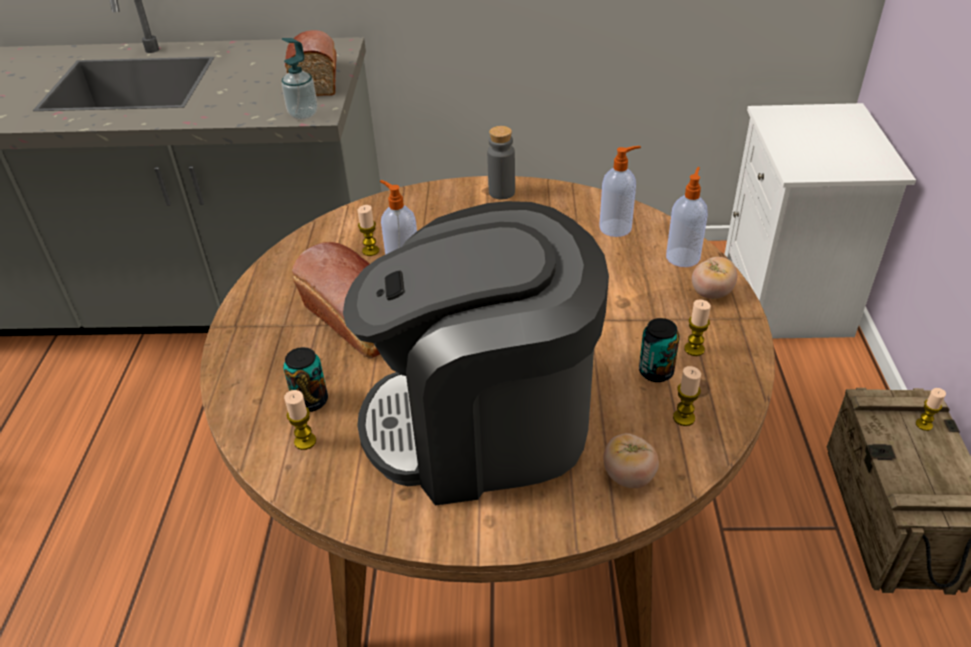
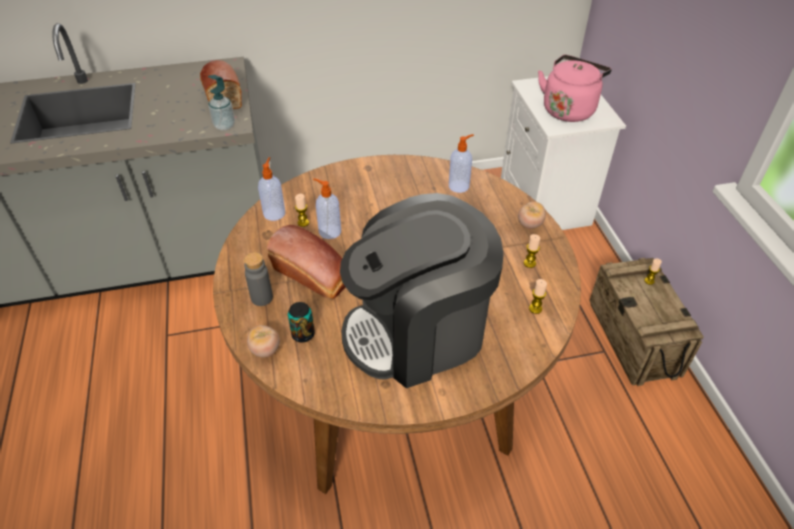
camera: 15 degrees left, 5 degrees up
(305, 441) = (310, 362): candle -> none
(501, 192) = (377, 168): grey bottle -> grey bottle (262, 298)
(628, 476) = (514, 350): tomato -> tomato (265, 350)
(656, 372) = (511, 281): can -> none
(683, 256) = (506, 201): soap dispenser -> soap dispenser (274, 213)
(828, 149) = (569, 109): none -> pink kettle

